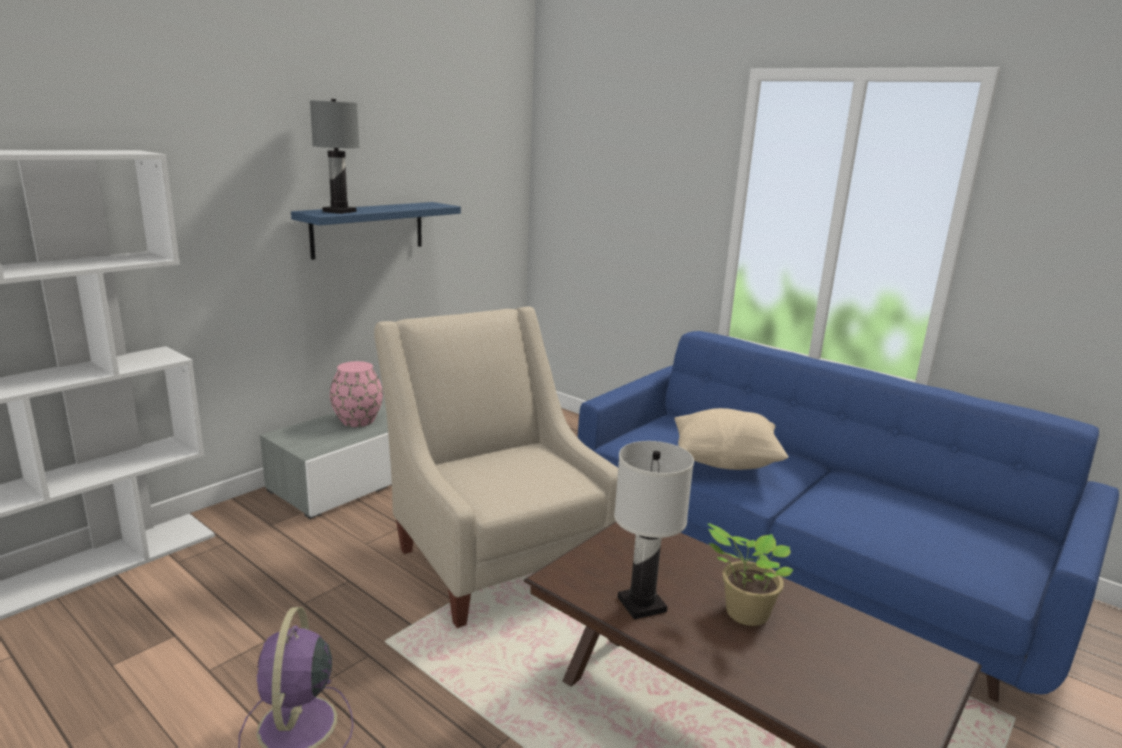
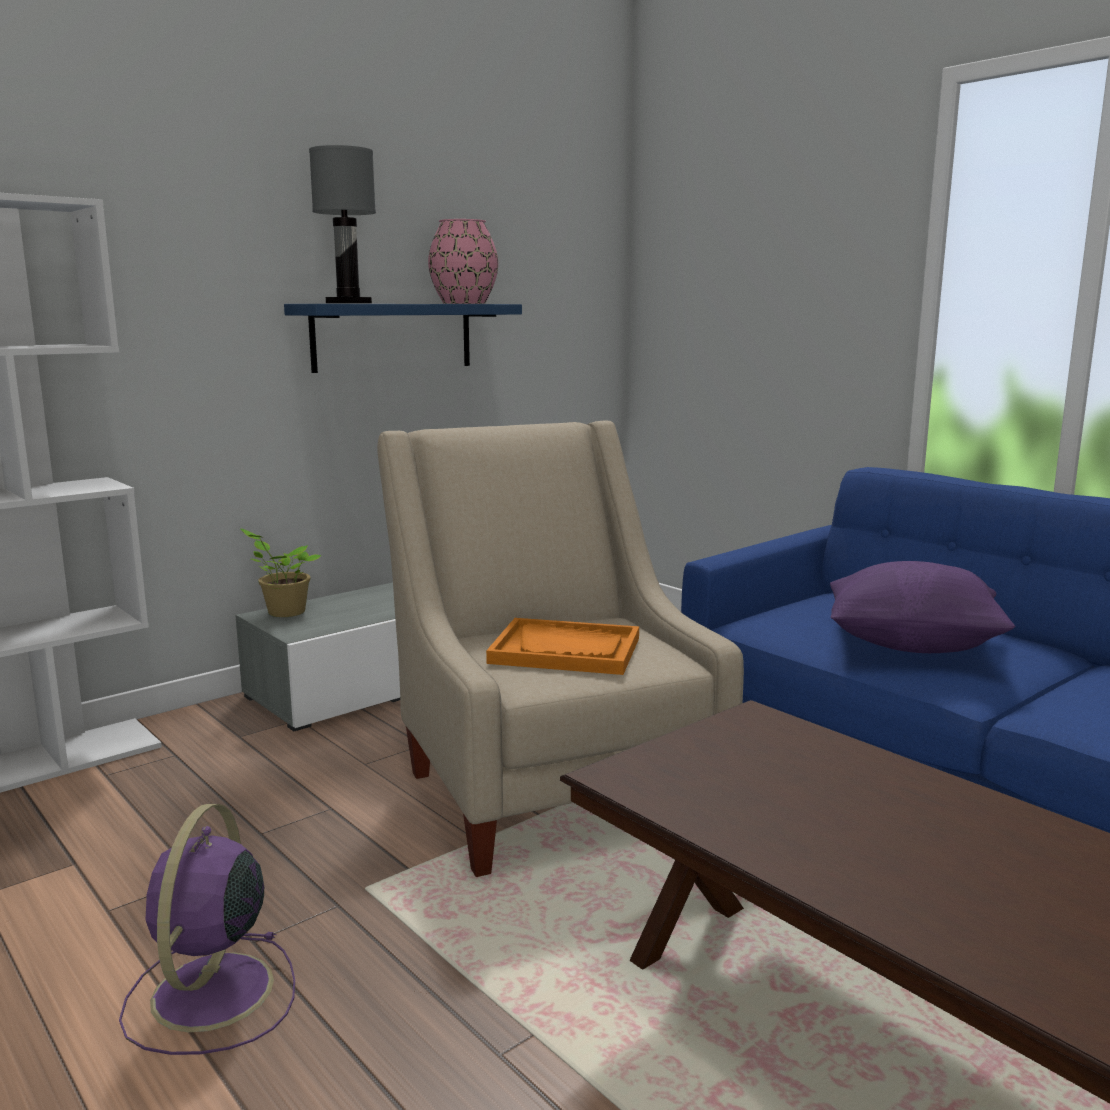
camera: 10 degrees right, 5 degrees down
(357, 421) = (370, 602): pink vase -> pink vase (463, 303)
(510, 475) = (566, 650): none -> orange tray
(642, 604) = (748, 817): white table lamp -> none
(725, 461) = (912, 645): beige pillow -> purple pillow
(743, 613) = (925, 837): potted plant -> potted plant (283, 612)

